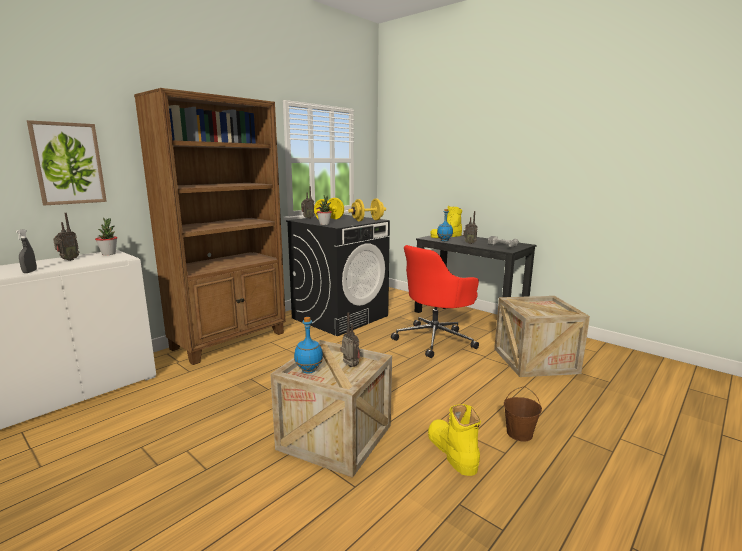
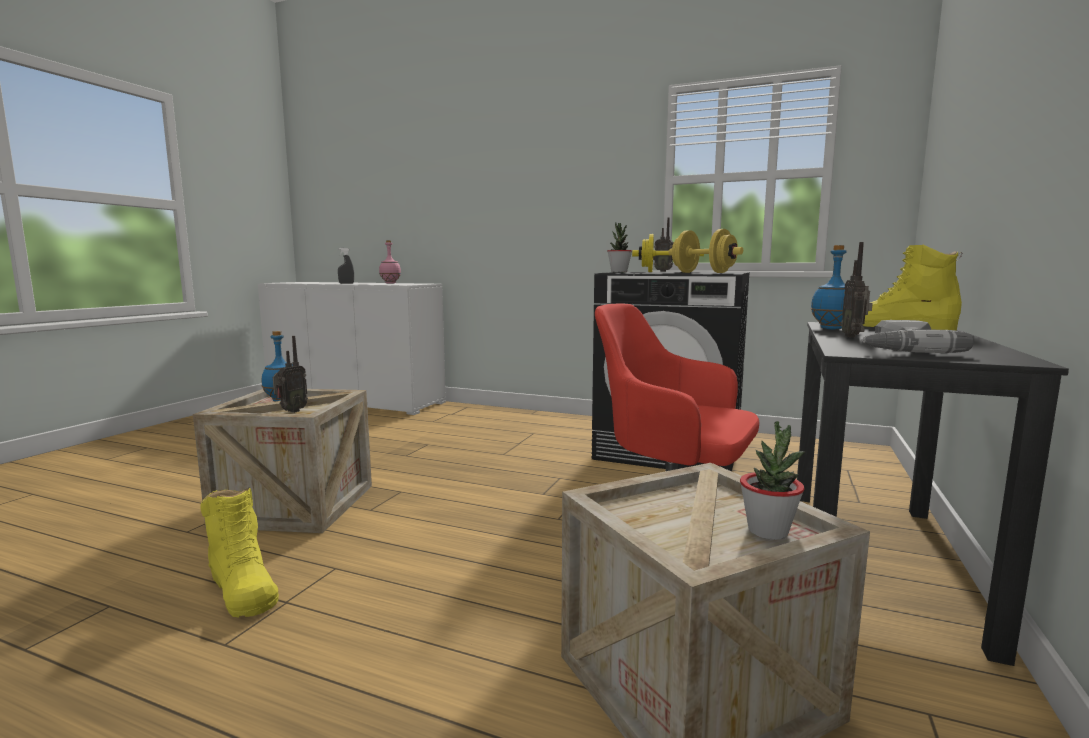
camera: 70 degrees right, 5 degrees down
(68, 163) = (417, 198): picture -> none
(68, 260) = (390, 283): radio -> pink bottle
(109, 254) = (420, 283): potted plant -> potted plant (768, 531)
(230, 341) = (518, 418): brown bookcase -> none
(452, 451) = (242, 588): yellow boot -> yellow boot turned 90 degrees clockwise
(519, 433) = (289, 661): brown bucket -> none

